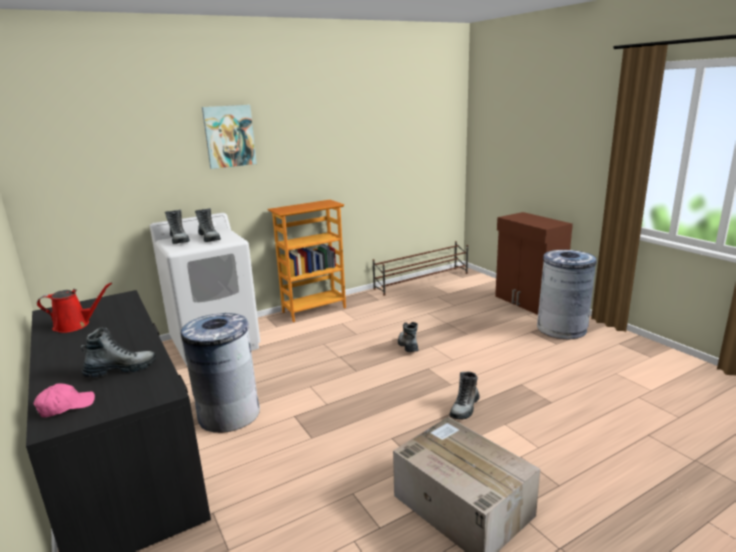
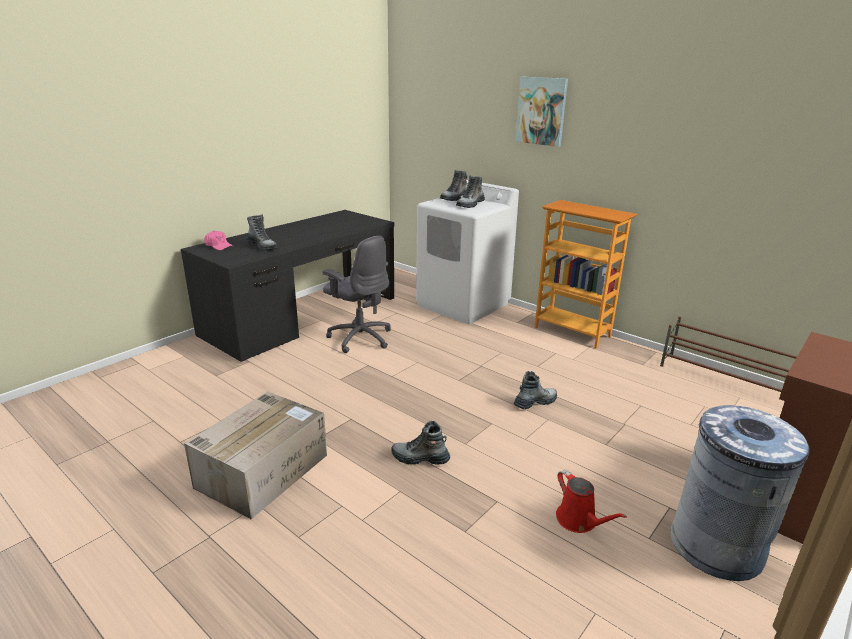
camera: 70 degrees right, 5 degrees up
(75, 325) = (325, 223): red watering can -> red watering can (579, 521)
(228, 414) = (360, 338): grey trash can -> grey office chair

